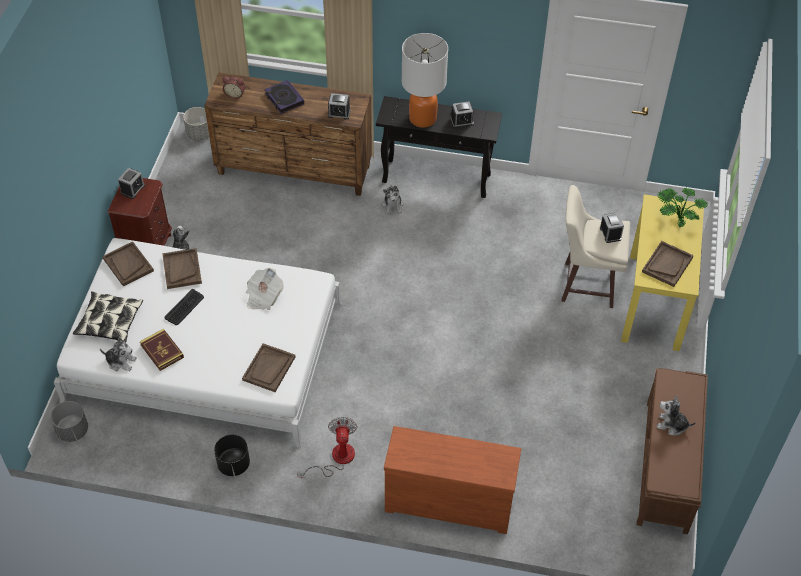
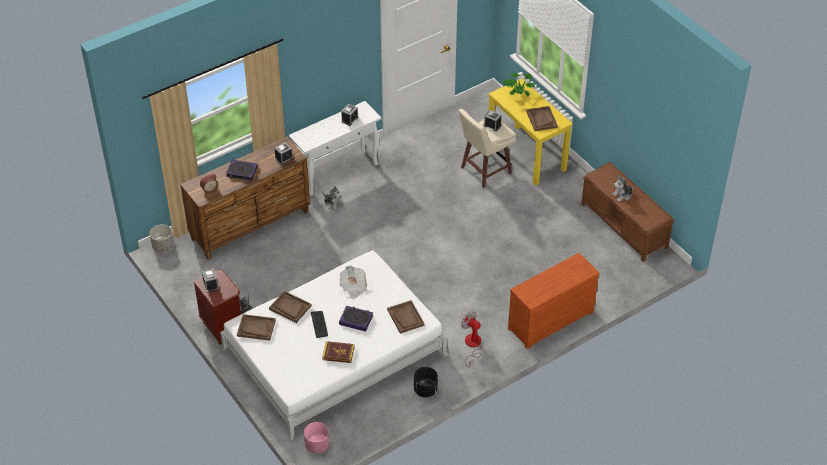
camera: 45 degrees left, 5 degrees down
(72, 430) = (317, 445): grey planter -> pink planter
(109, 322) = (287, 363): pillow -> none
(121, 361) = (323, 376): plush toy -> none
(221, 331) = (356, 320): none -> book
(422, 118) = (327, 132): table lamp -> none
(437, 178) = (338, 172): black console table -> white console table

